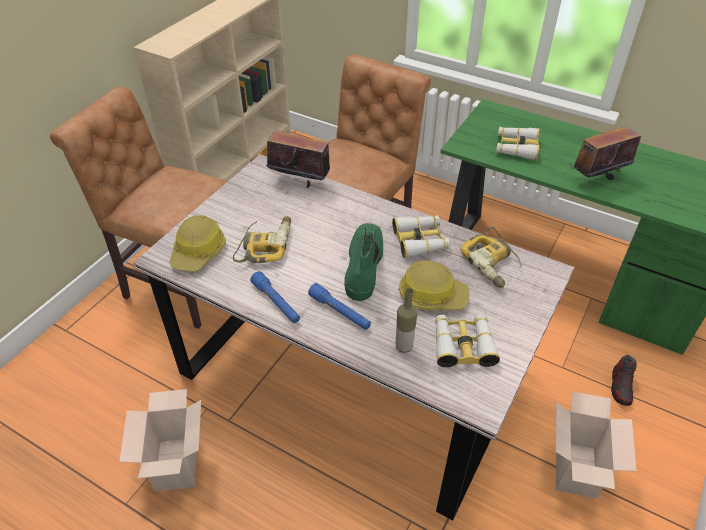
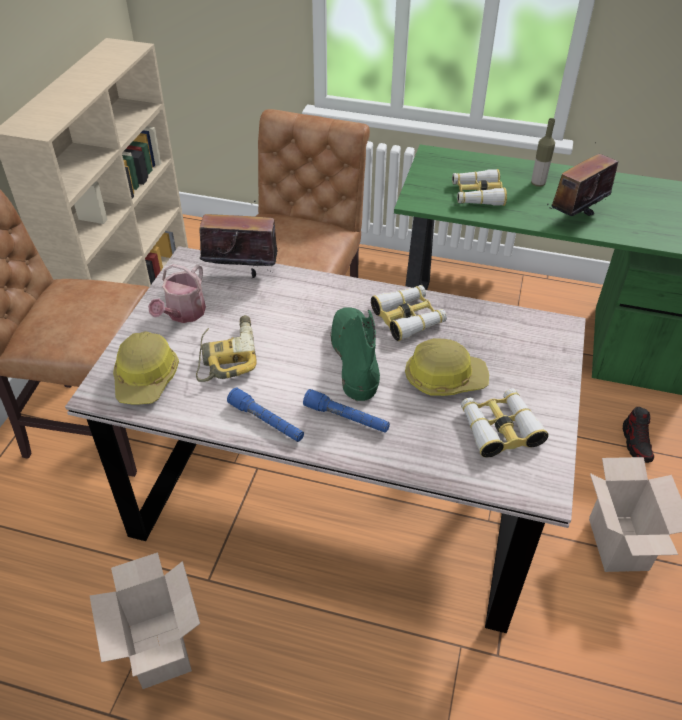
camera: 15 degrees left, 0 degrees up
(244, 207) = (183, 314): none -> watering can
(404, 347) = (434, 443): bottle -> bottle (538, 183)
(492, 263) = (497, 329): power drill -> none

